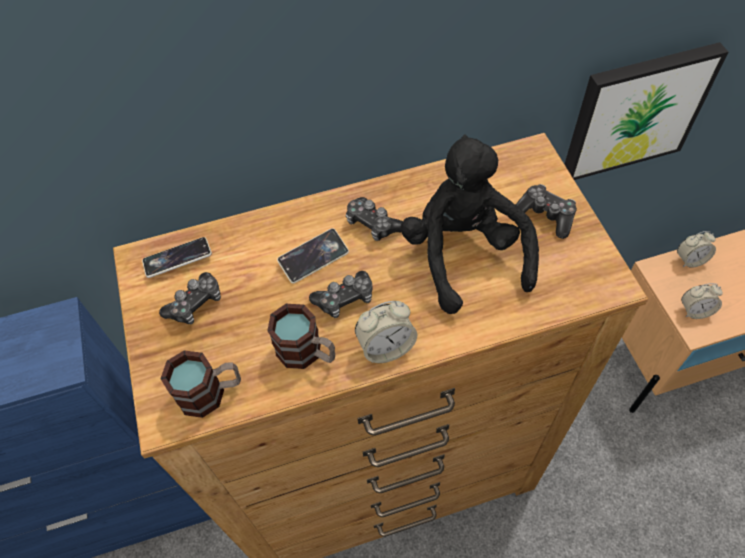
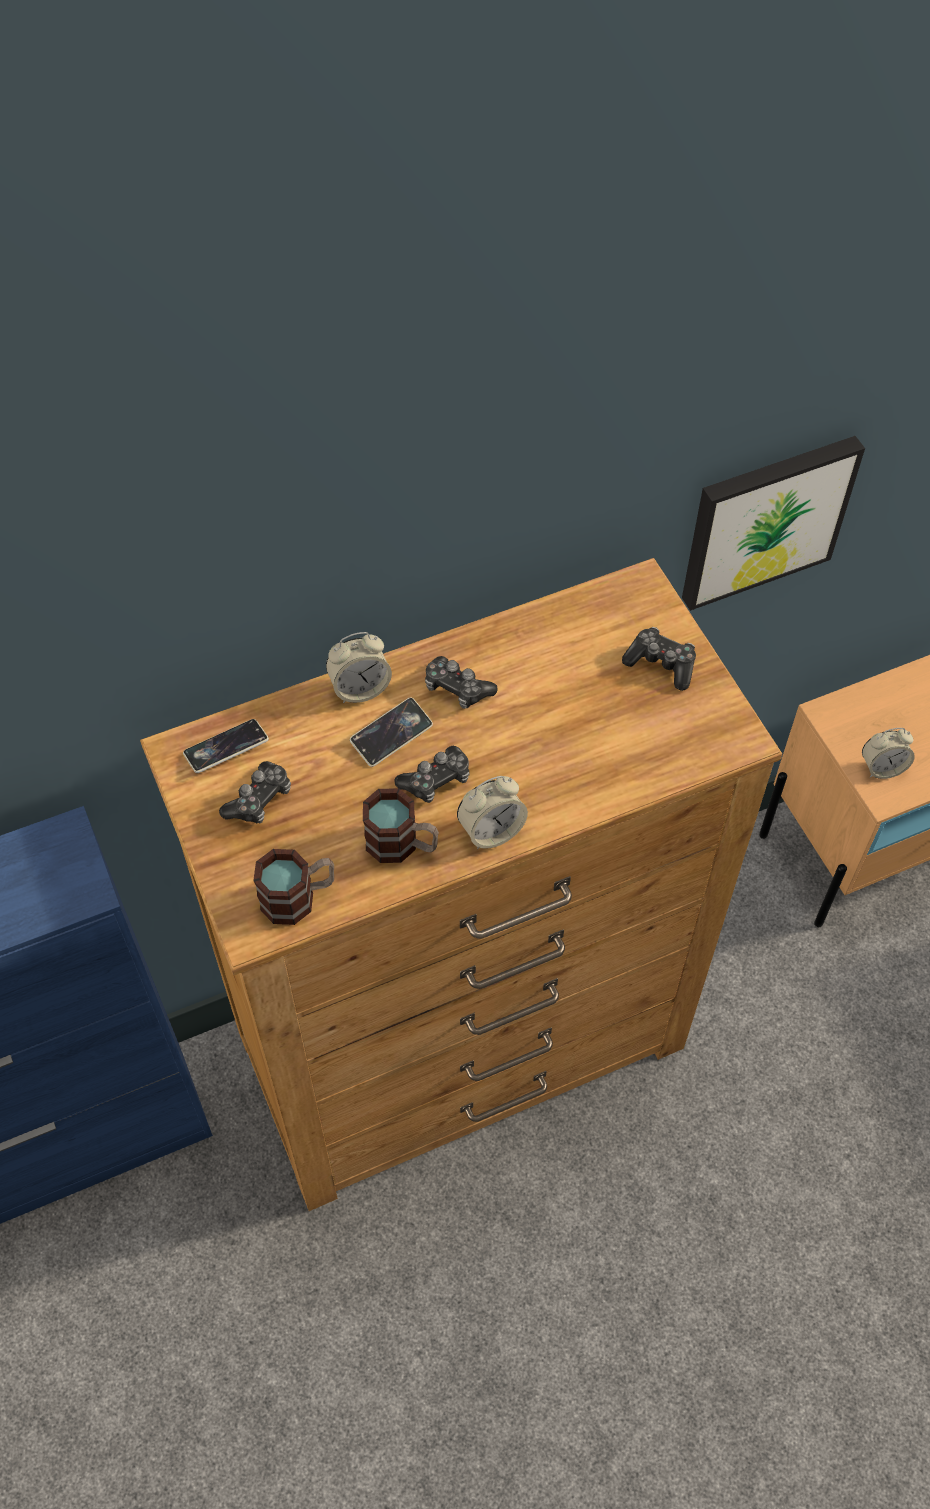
camera: 10 degrees left, 0 degrees up
(464, 254) = (569, 718): black plush toy -> none
(690, 259) = (874, 696): alarm clock -> alarm clock (360, 688)

